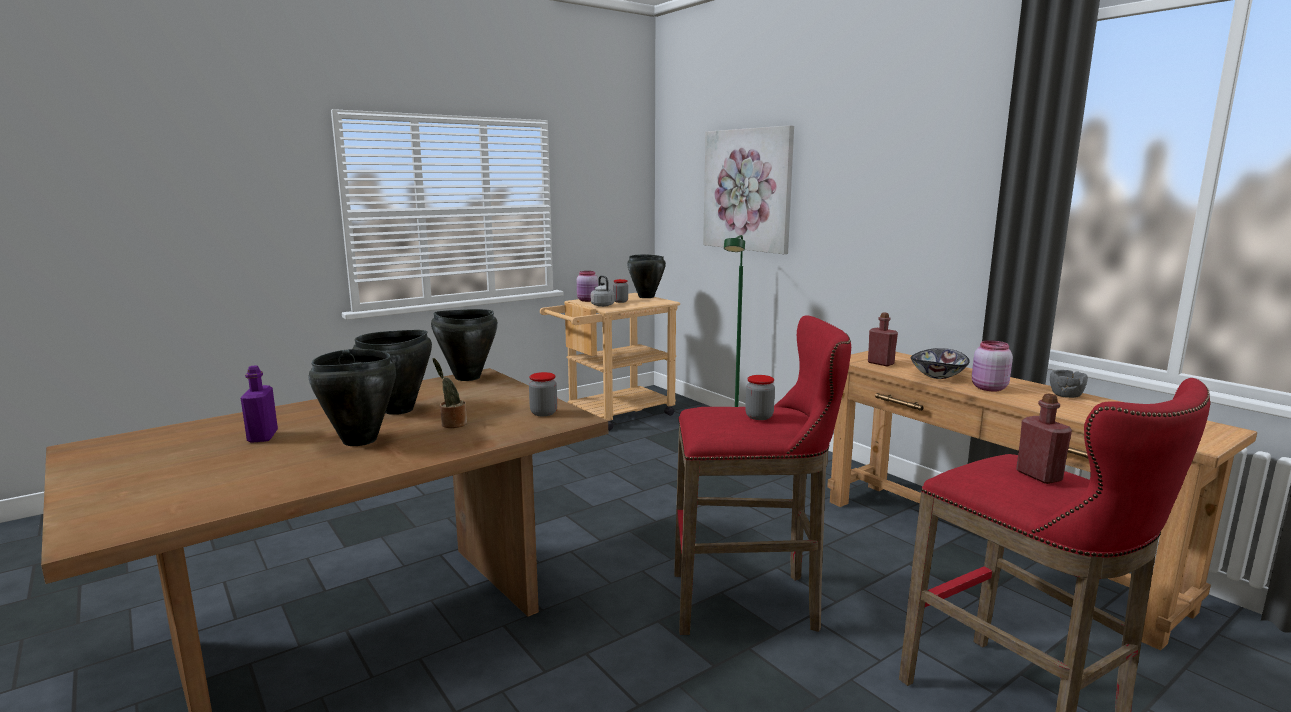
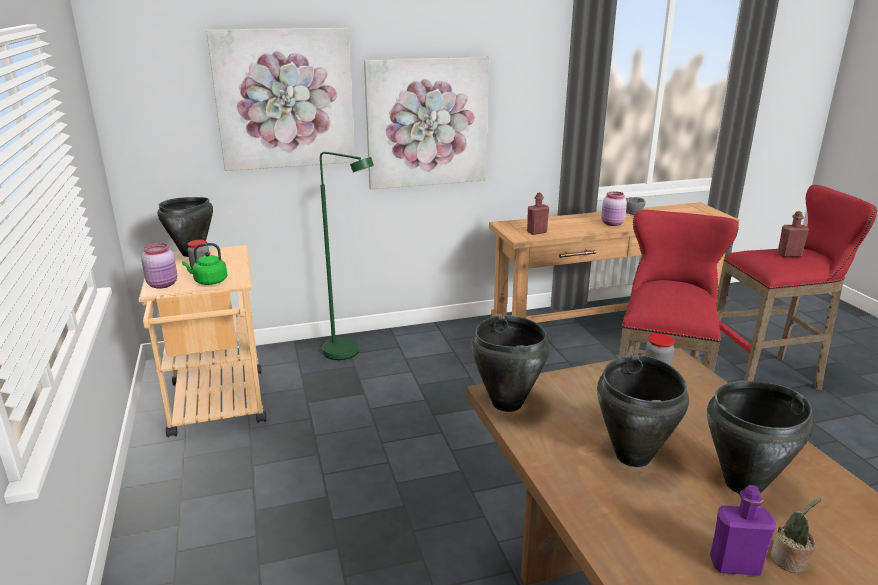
camera: 70 degrees left, 10 degrees up
(452, 424) = (688, 423): potted plant -> potted plant (790, 562)
(602, 305) = (209, 281): grey kettle -> green kettle
(759, 416) = (683, 293): jar -> none
(852, 224) = (427, 123): none -> picture
(938, 376) = (578, 227): bowl -> none

